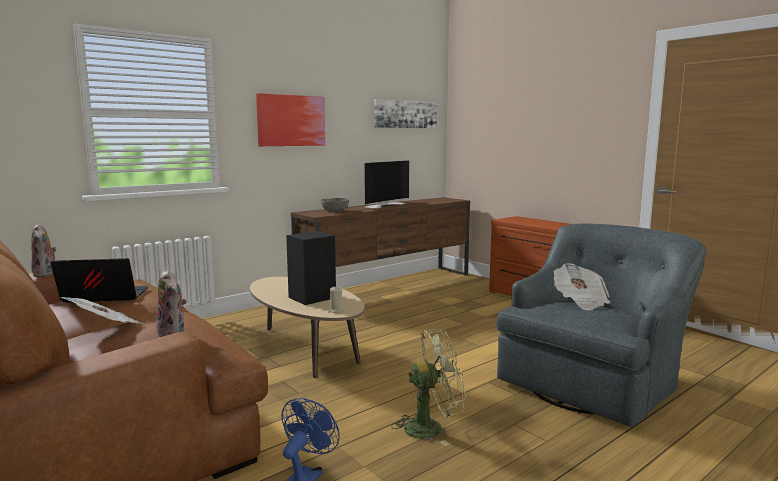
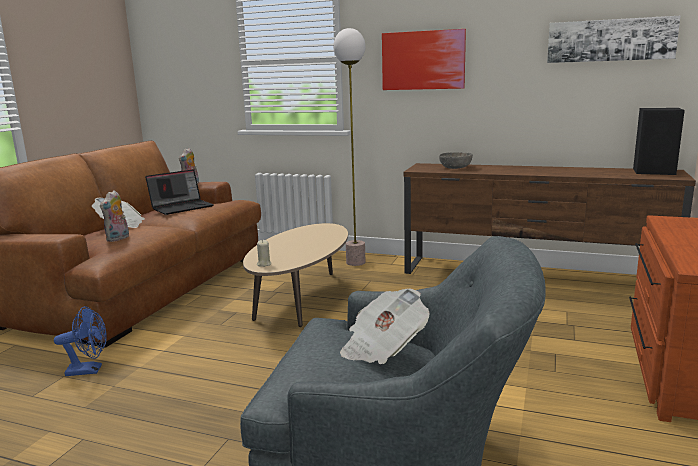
camera: 60 degrees right, 5 degrees up
(103, 297) = (182, 207): laptop -> laptop turned 90 degrees clockwise
(260, 317) = (355, 262): none -> floor lamp
(313, 297) = (293, 249): black speaker -> black speaker (655, 171)
(384, 205) = (540, 168): television -> none
(431, 427) = (193, 396): green fan -> none

